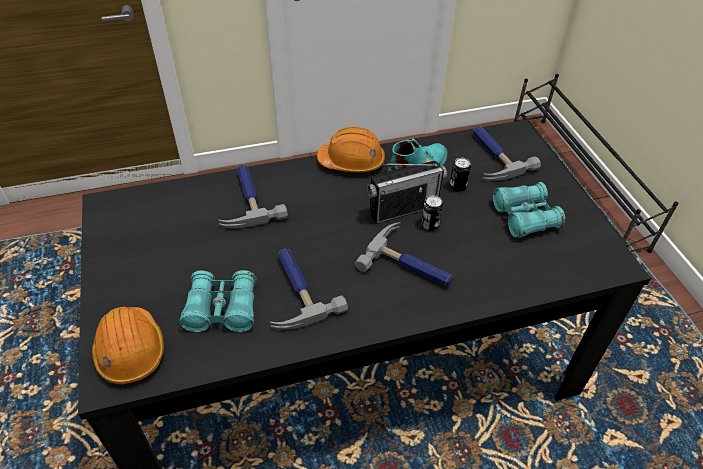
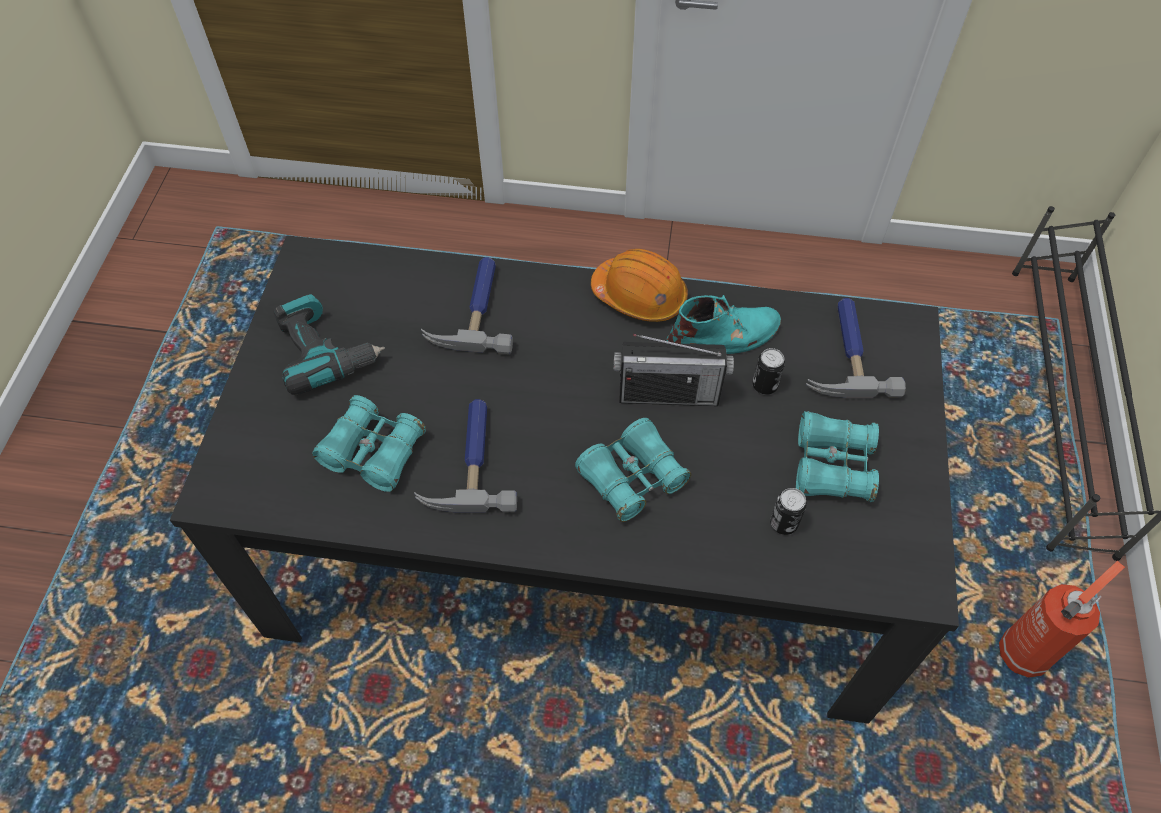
camera: 25 degrees right, 10 degrees up
(130, 350) = (252, 465): orange hard hat -> none
(151, 257) = (325, 351): none -> power drill
(410, 264) = (632, 478): hammer -> turquoise binoculars
(430, 225) = (691, 430): can -> can (783, 523)
(636, 318) = (1025, 651): none -> fire extinguisher

